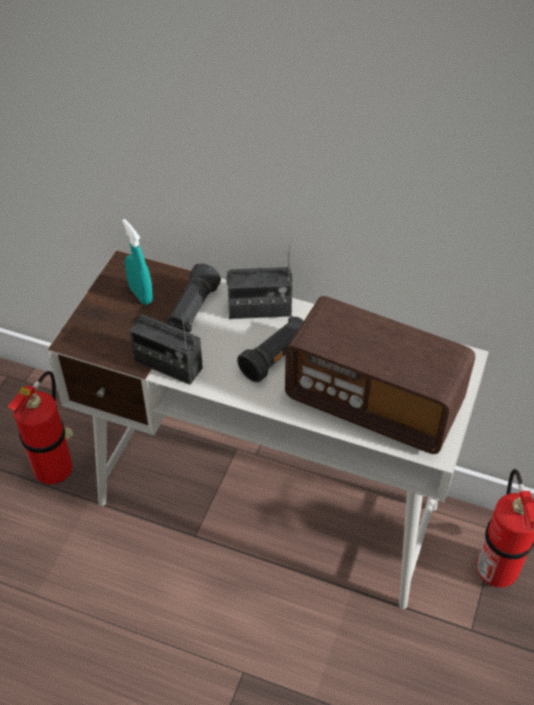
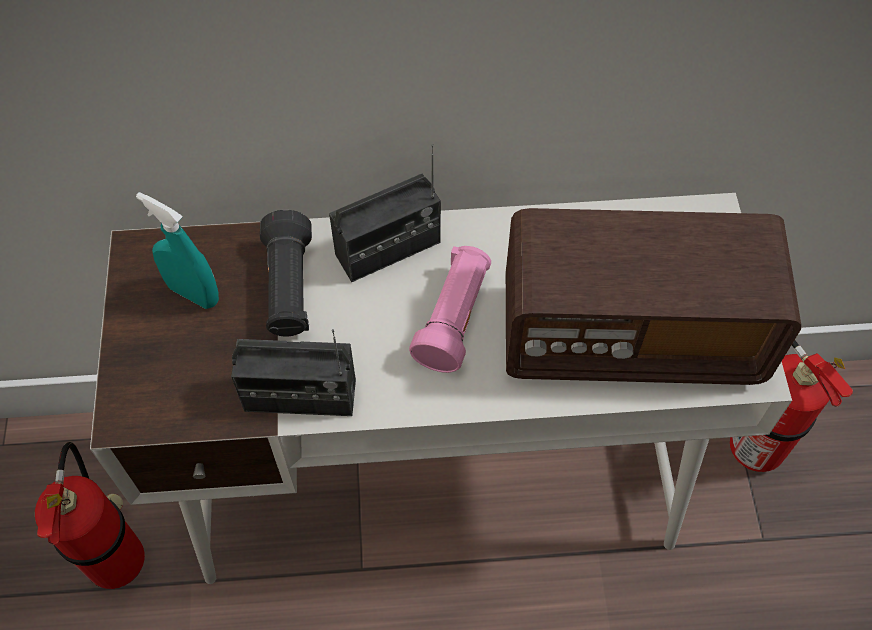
camera: 25 degrees left, 10 degrees up
(275, 357) = (454, 318): black flashlight -> pink flashlight

